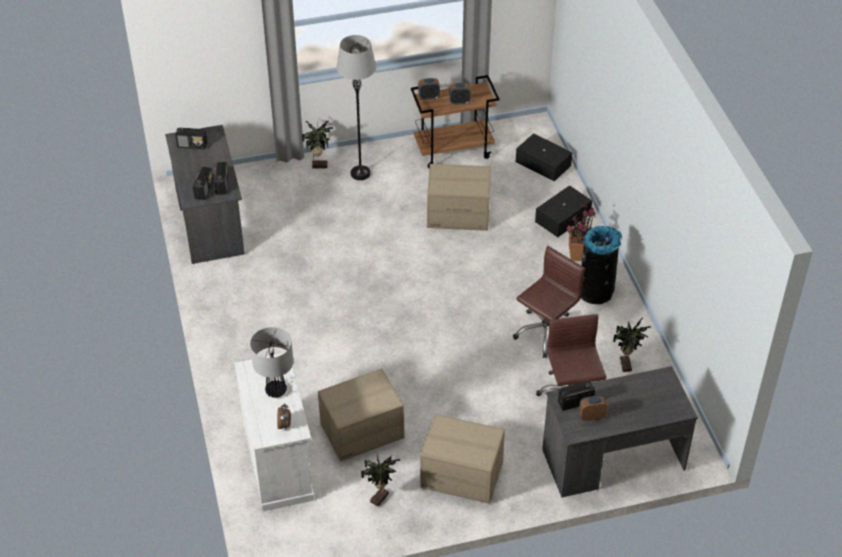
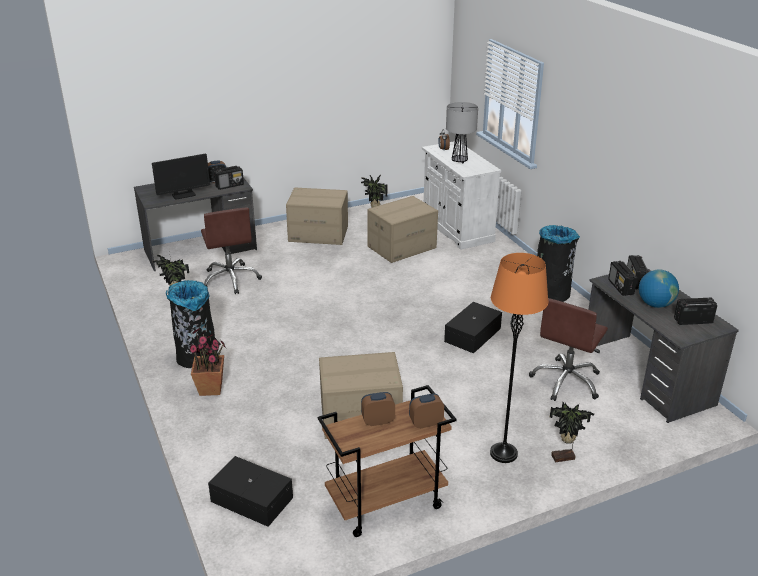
camera: 170 degrees right, 15 degrees down
(208, 164) = (655, 304): none -> globe
(229, 327) = (551, 294): none -> black trash can
(360, 173) = (503, 453): grey floor lamp -> orange floor lamp
(546, 332) = (252, 318): brown office chair -> brown office chair (566, 381)
(563, 218) = (226, 427): black storage box -> black storage box (471, 335)
(630, 388) = (183, 195): none -> monitor

